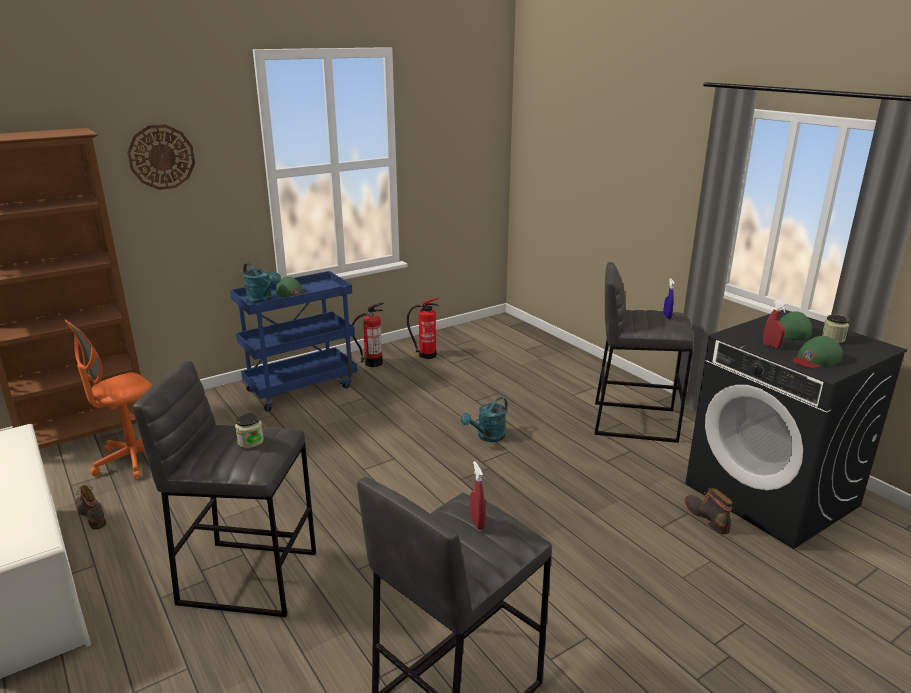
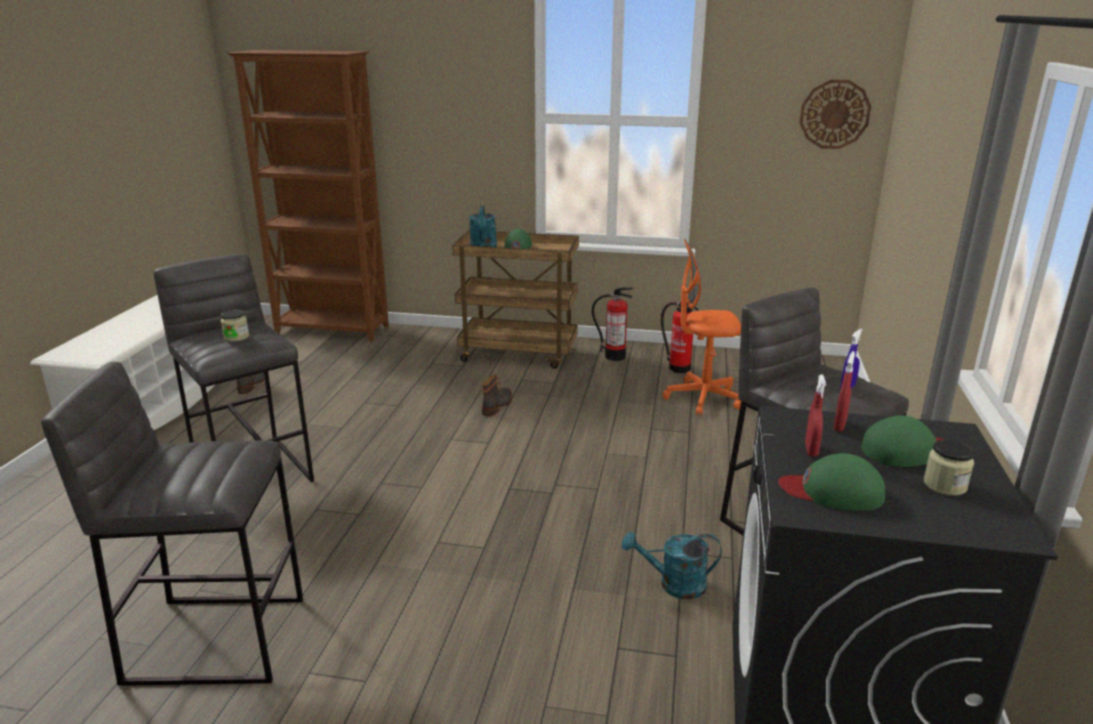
camera: 45 degrees right, 0 degrees up
(133, 460) = (327, 359): orange office chair -> orange office chair (702, 398)
(161, 157) = (433, 86): wall clock -> wall clock (834, 114)
(301, 387) = (519, 353): blue cart -> brown cart
(477, 523) = (210, 460): red spray bottle -> red spray bottle (839, 426)
(487, 437) = (600, 466): turquoise watering can -> turquoise watering can (674, 585)
(707, 517) = (692, 675): boot -> boot (497, 405)

